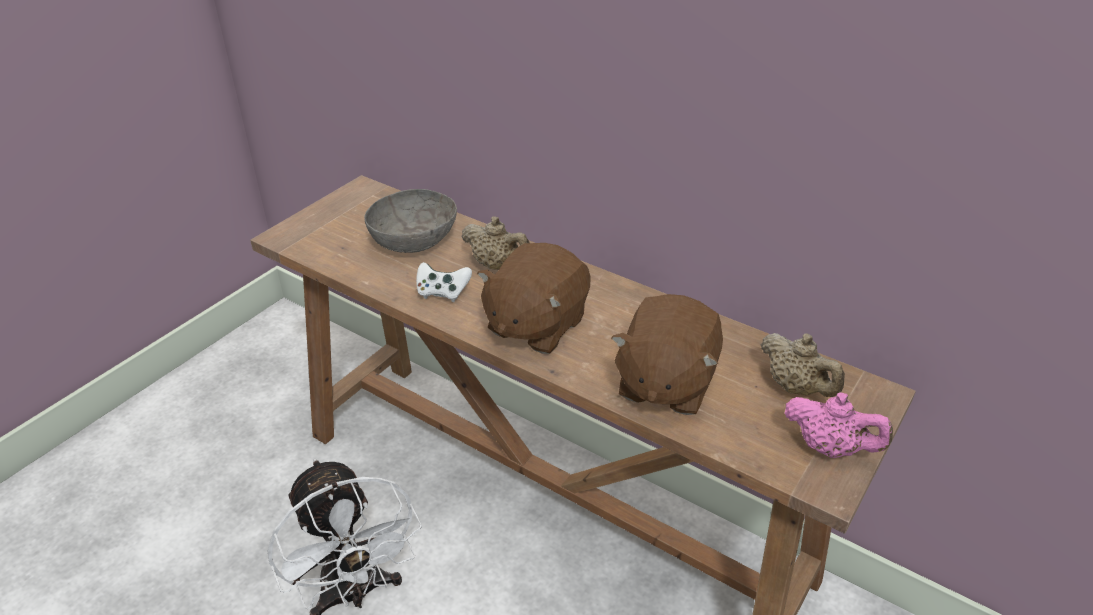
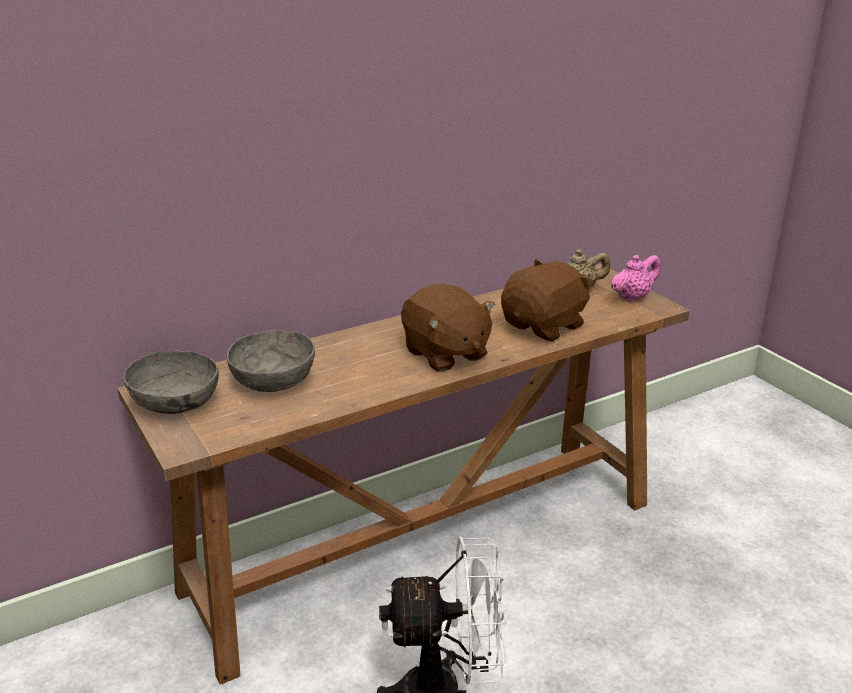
camera: 65 degrees left, 10 degrees down
(350, 208) = (176, 403): none -> grey bowl
(442, 292) = (367, 382): white game controller -> none
(497, 265) = (353, 352): beige teapot -> none
(664, 383) = (545, 326): brown plush toy -> brown plush toy turned 90 degrees counterclockwise

